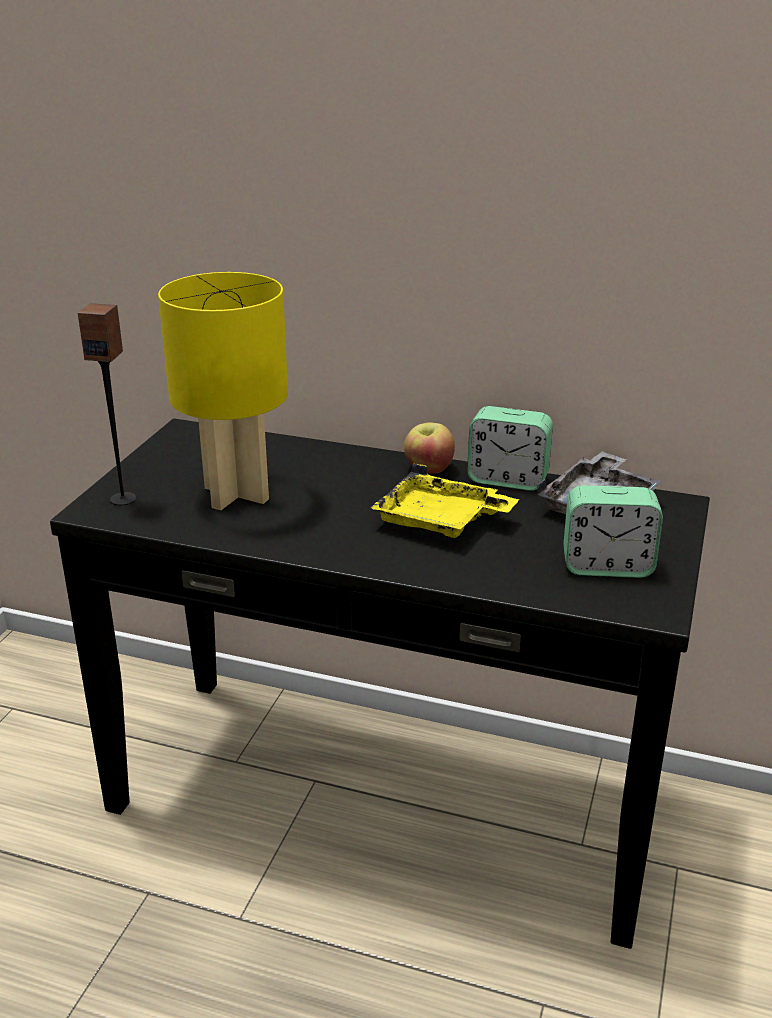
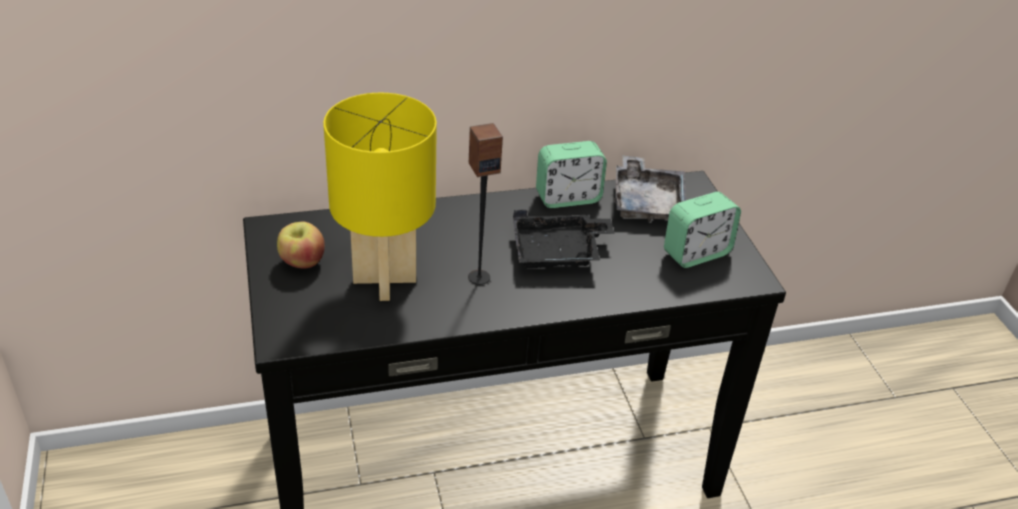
camera: 35 degrees left, 10 degrees up
(123, 499) = (296, 318): speaker -> speaker (479, 277)
(428, 469) = (504, 205): apple -> apple (302, 262)
(440, 521) = (558, 252): yellow tray -> black tray

